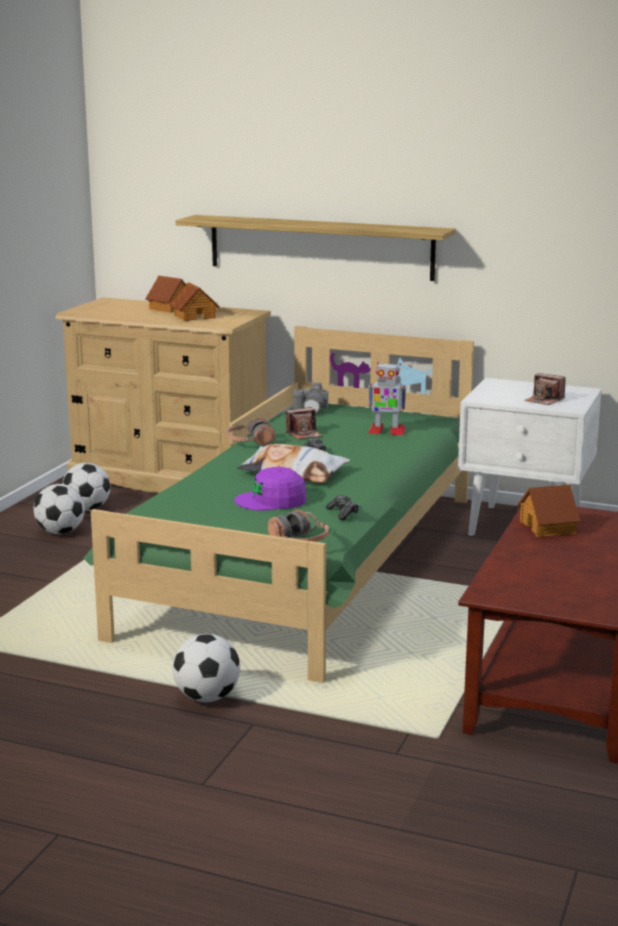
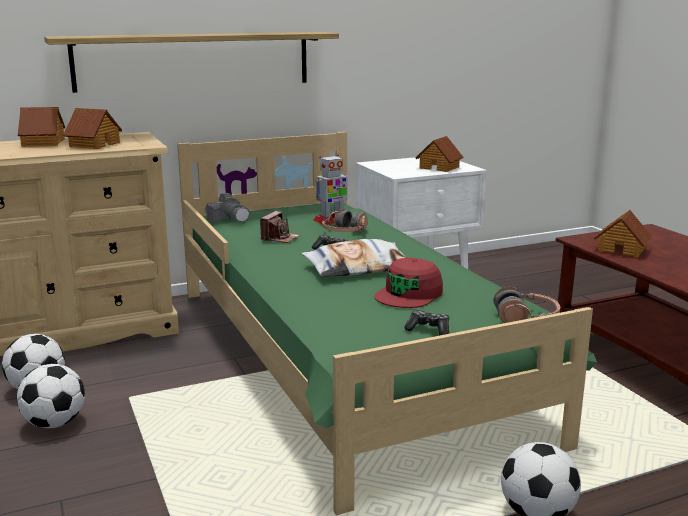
camera: 45 degrees left, 0 degrees up
(250, 442) = (254, 256): headphones -> headphones (345, 233)
(272, 500) = (409, 294): purple cap -> red cap
(343, 513) = (483, 285): game controller -> game controller (428, 329)
(544, 400) = (439, 167): camera -> toy house

